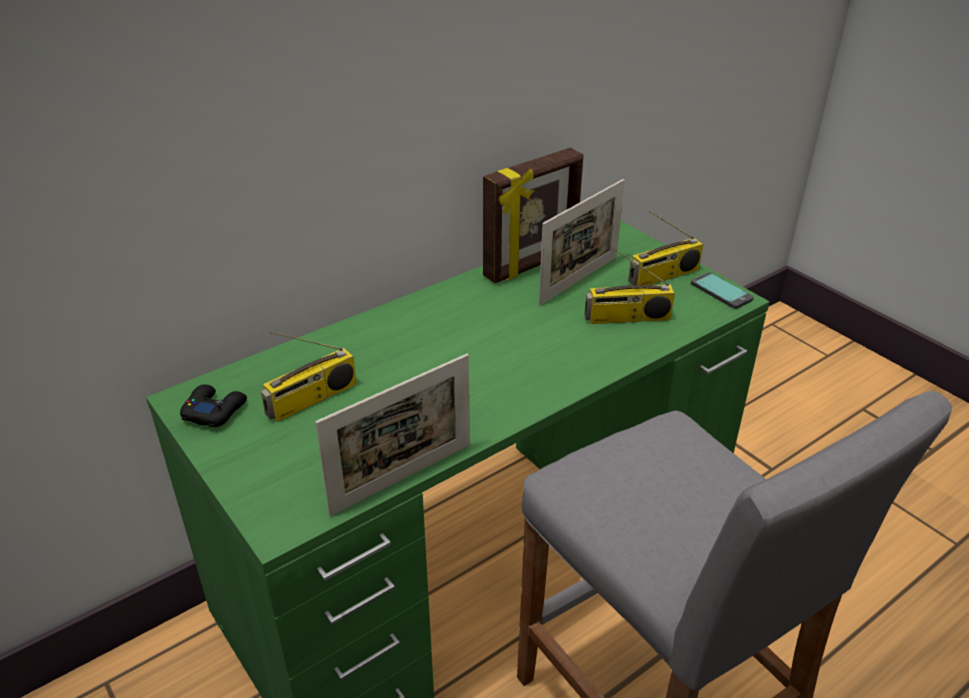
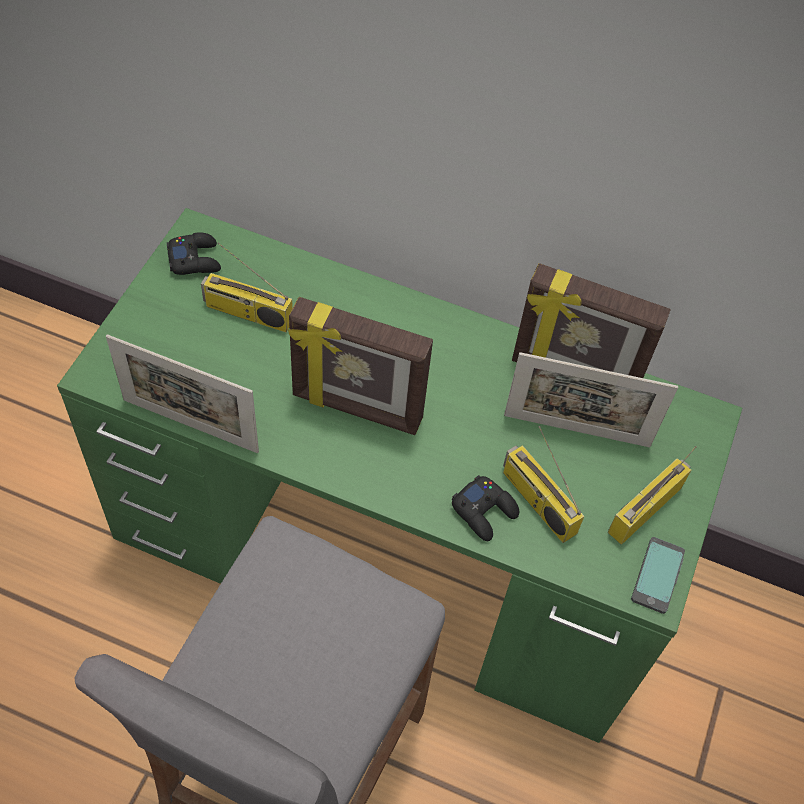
camera: 55 degrees right, 20 degrees up
(471, 373) = (356, 409): none -> picture frame
(619, 344) = (484, 511): none -> black game controller
(663, 276) = (645, 507): radio -> radio turned 105 degrees clockwise

